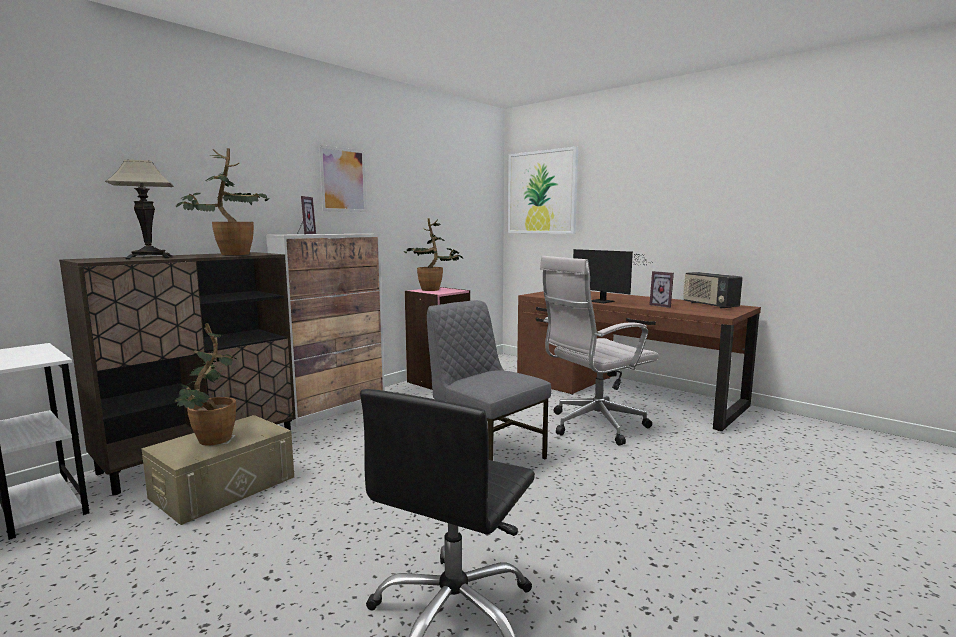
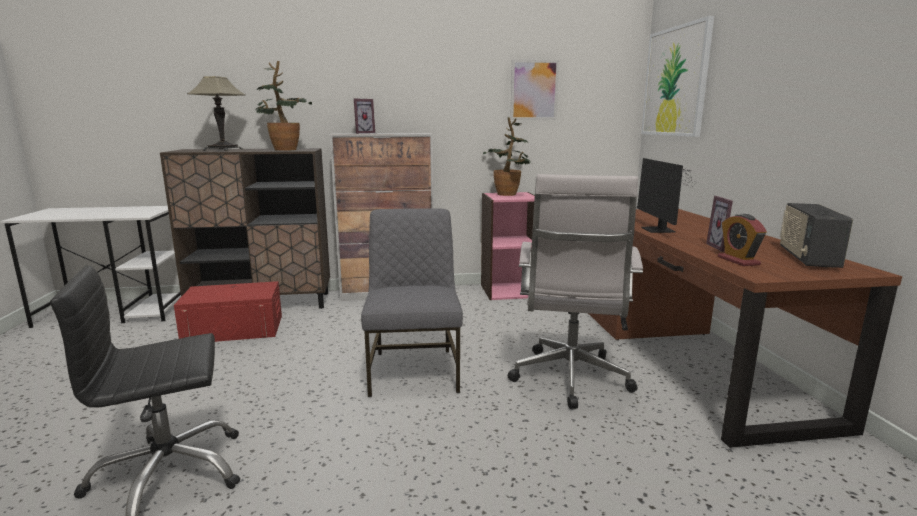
camera: 40 degrees right, 5 degrees up
(210, 442) = (220, 293): potted plant -> none
(224, 487) = (234, 329): beige storage box -> red storage box
(343, 180) = (414, 80): picture -> picture (534, 90)
(593, 426) = (570, 380): white office chair -> white office chair turned 90 degrees counterclockwise
(691, 310) = (738, 261): none -> alarm clock

